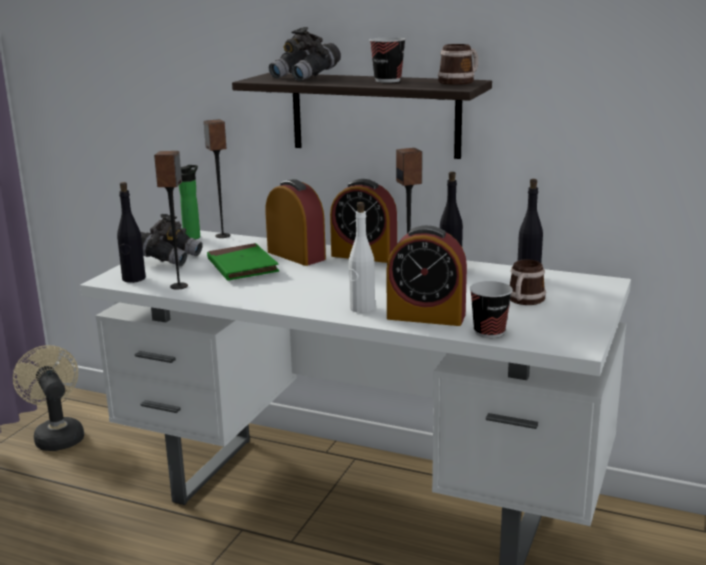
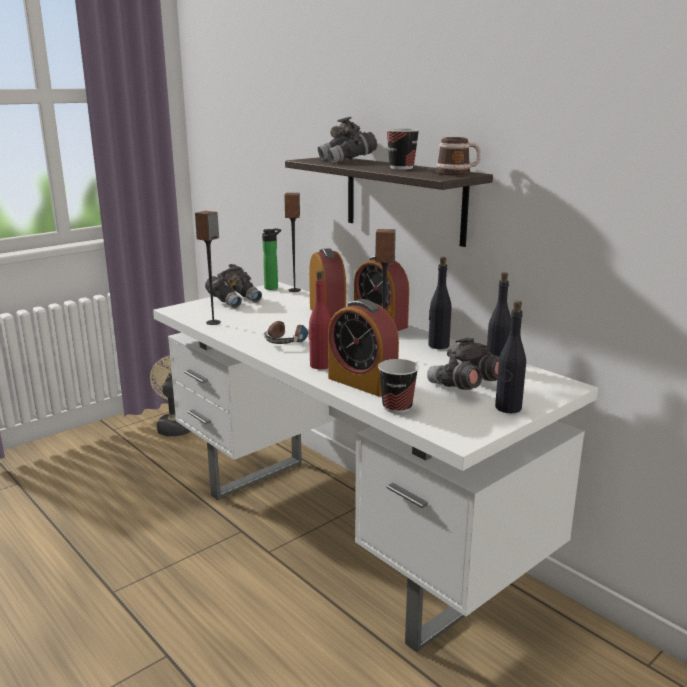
camera: 25 degrees right, 0 degrees up
(133, 279) = (191, 311): black bottle -> black bottle (508, 408)
(242, 266) = (276, 316): green book -> none
(291, 289) = (288, 339): none -> headphones
(362, 308) = (320, 365): white bottle -> red bottle
(524, 301) = (465, 387): mug -> grey binoculars

